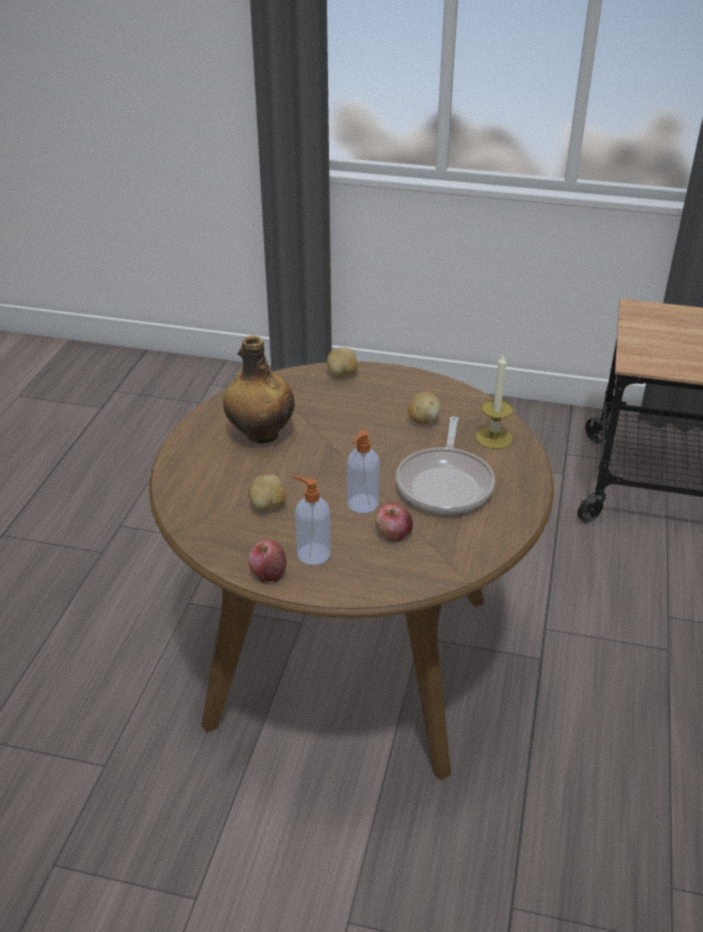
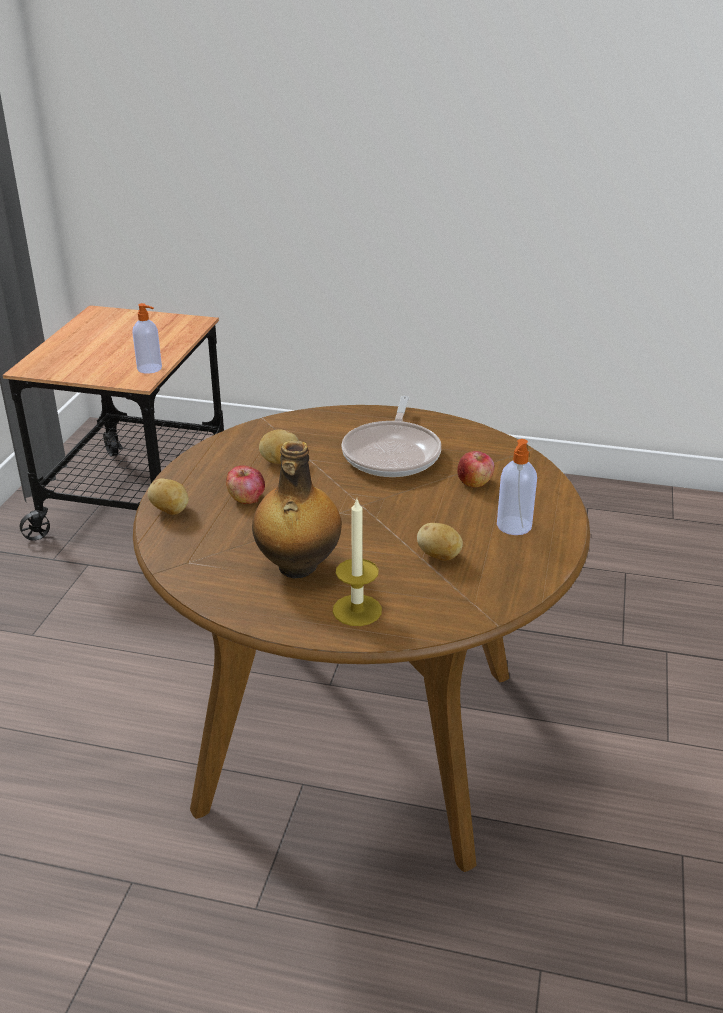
camera: 90 degrees left, 5 degrees down
(268, 573) = (549, 552): apple -> apple (246, 498)
(362, 504) = (430, 498): soap dispenser -> soap dispenser (150, 369)
(445, 483) = (393, 453): frying pan -> frying pan turned 90 degrees clockwise
(494, 438) = (316, 426): candle -> candle (357, 610)

